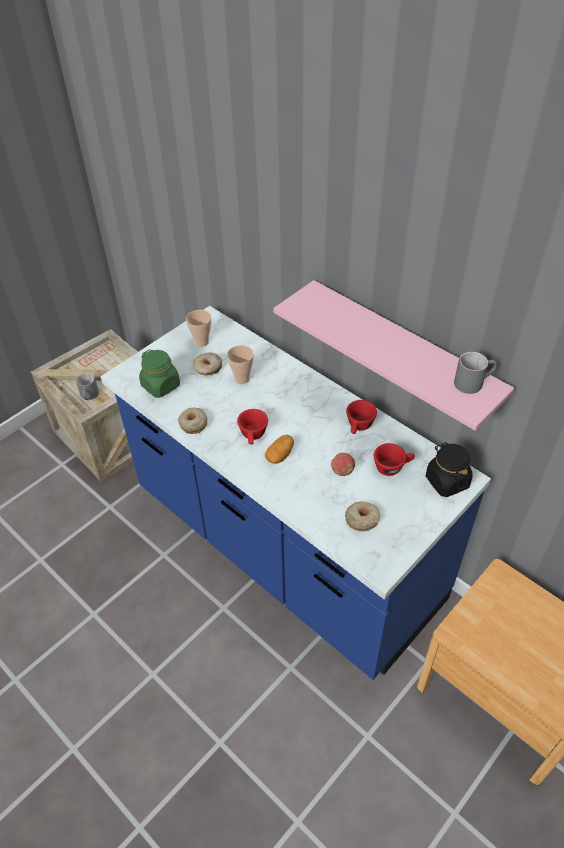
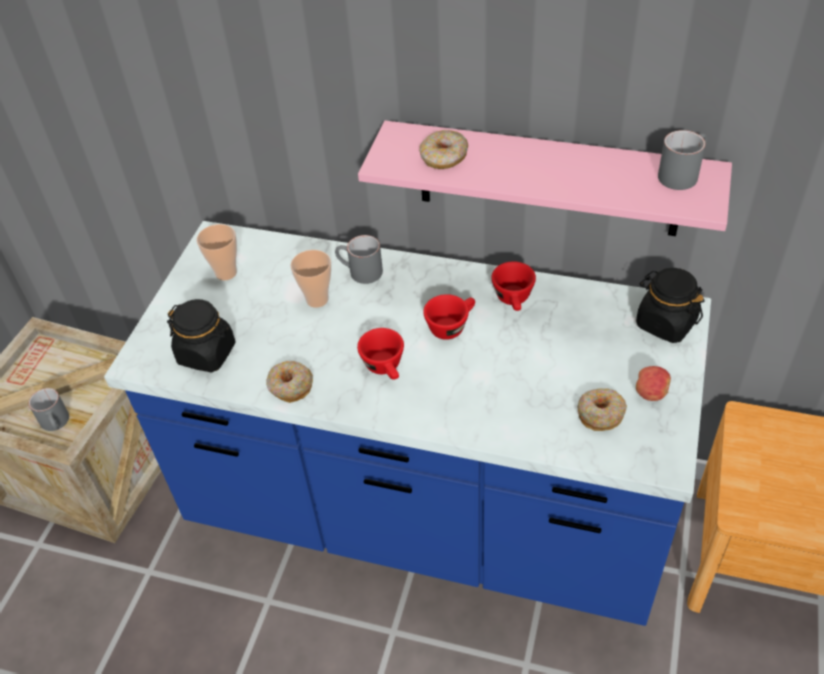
camera: 25 degrees left, 0 degrees up
(161, 386) = (207, 353): green jar -> black jar
(208, 368) = (259, 304): donut -> donut (444, 157)
(277, 372) = (359, 272): none -> grey mug
(280, 455) = (439, 378): potato -> none
(342, 471) = (532, 364): apple -> apple (651, 393)
(392, 467) = (590, 333): red cup -> red cup (451, 326)

